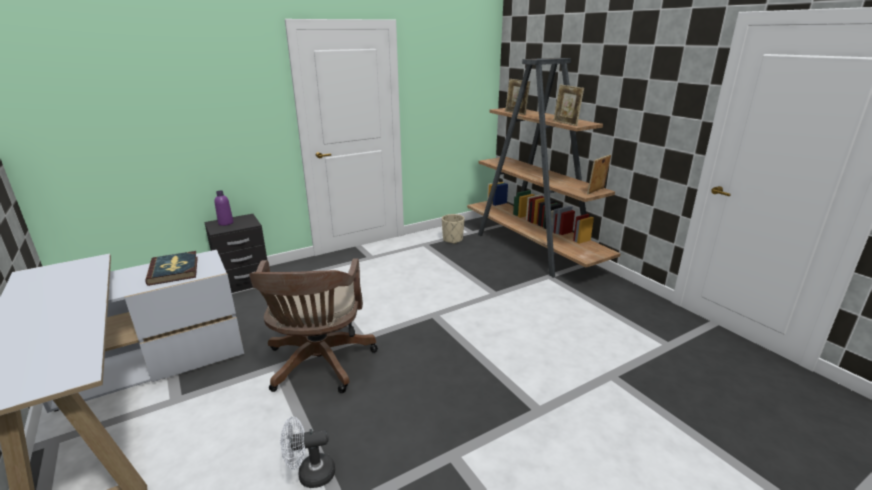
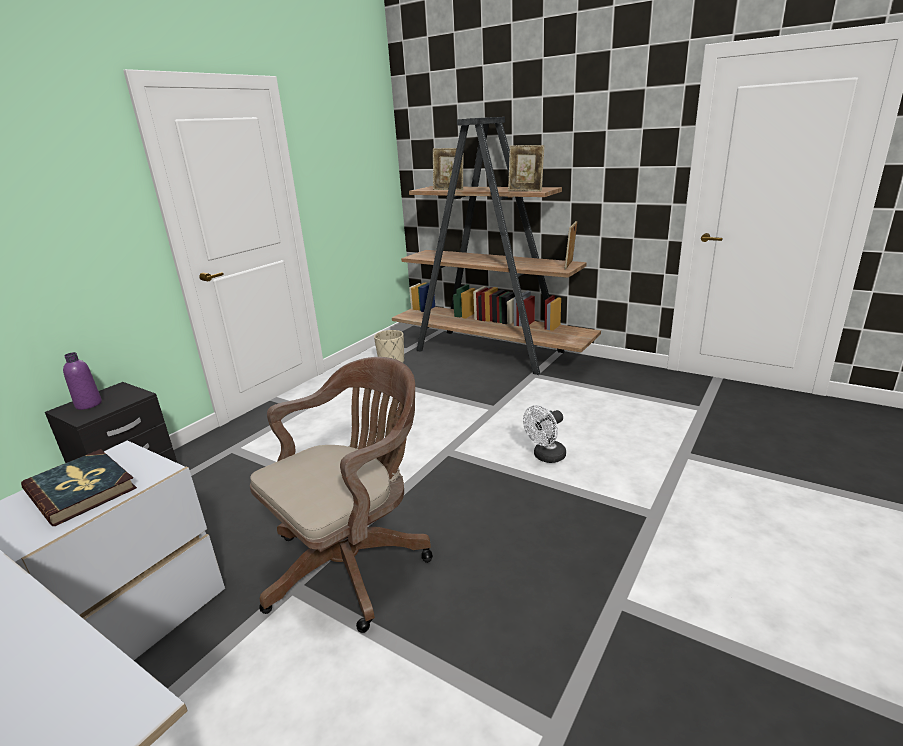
camera: 25 degrees left, 0 degrees up
(310, 475) = (472, 709): white fan -> white fan (546, 457)
(319, 365) = (354, 562): brown office chair -> brown office chair turned 105 degrees counterclockwise

